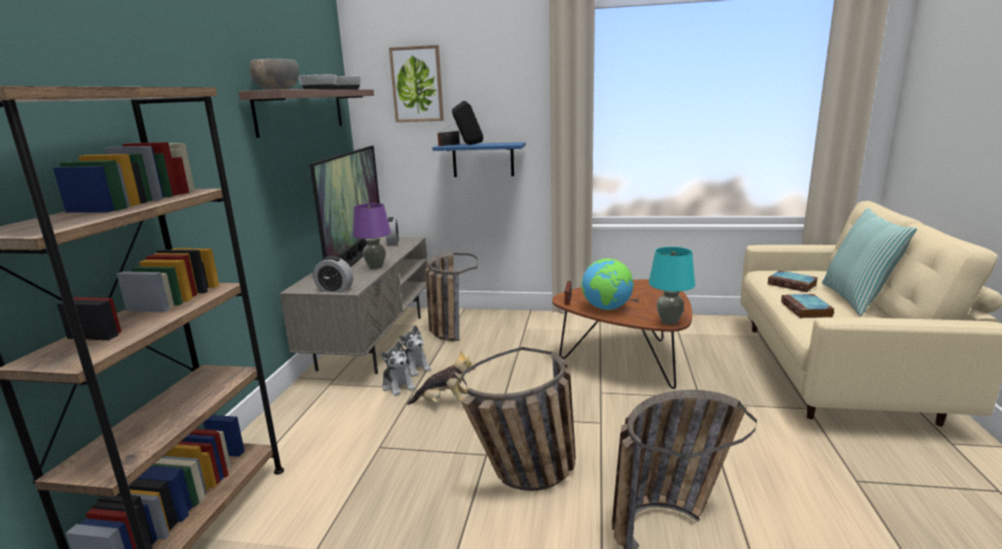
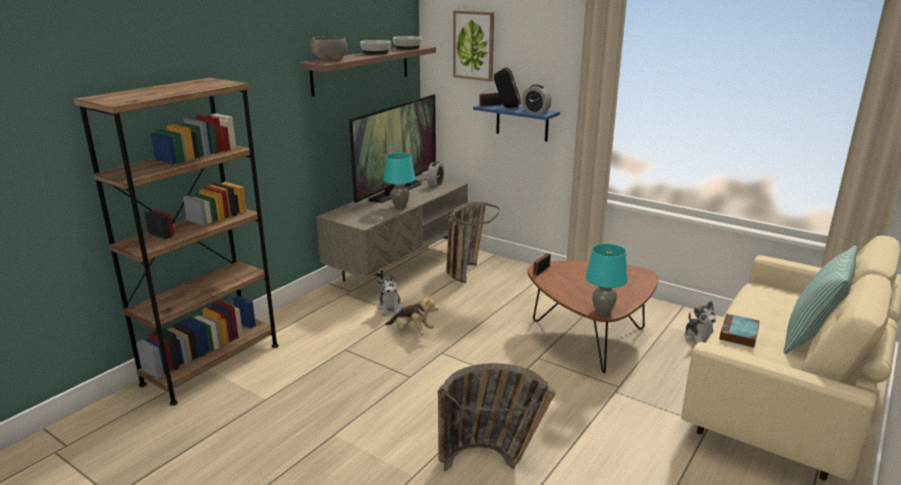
camera: 25 degrees right, 5 degrees up
(335, 290) = (353, 222): alarm clock -> alarm clock (535, 111)
(375, 266) = (400, 206): purple table lamp -> turquoise table lamp
(414, 367) = (413, 297): plush toy -> plush toy (699, 338)
(527, 479) = (422, 402): basket -> none
(607, 308) = (564, 286): globe -> none
(793, 284) = (767, 307): book -> none

